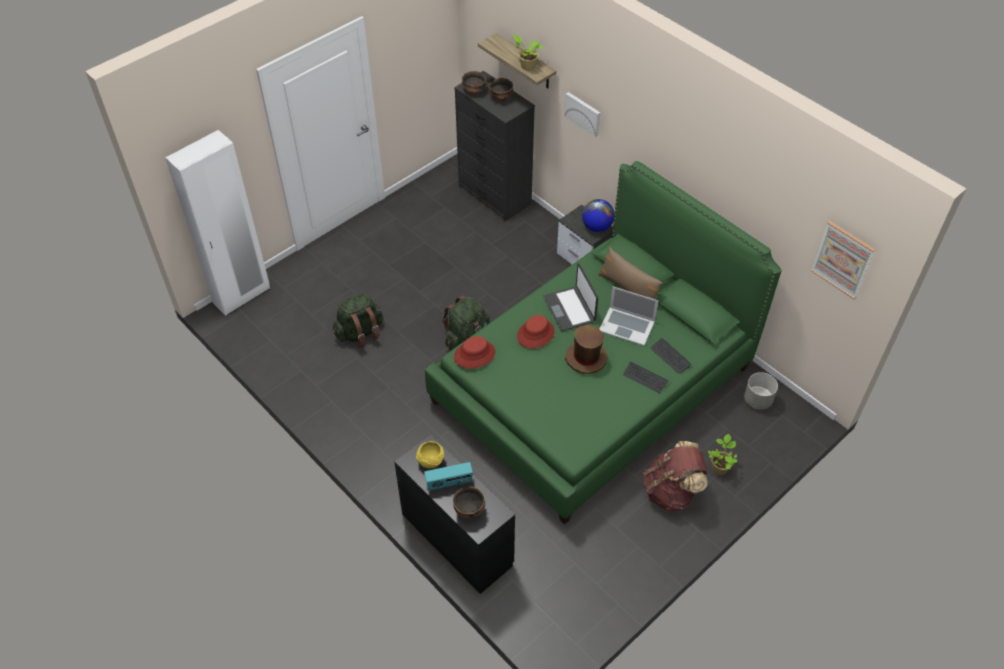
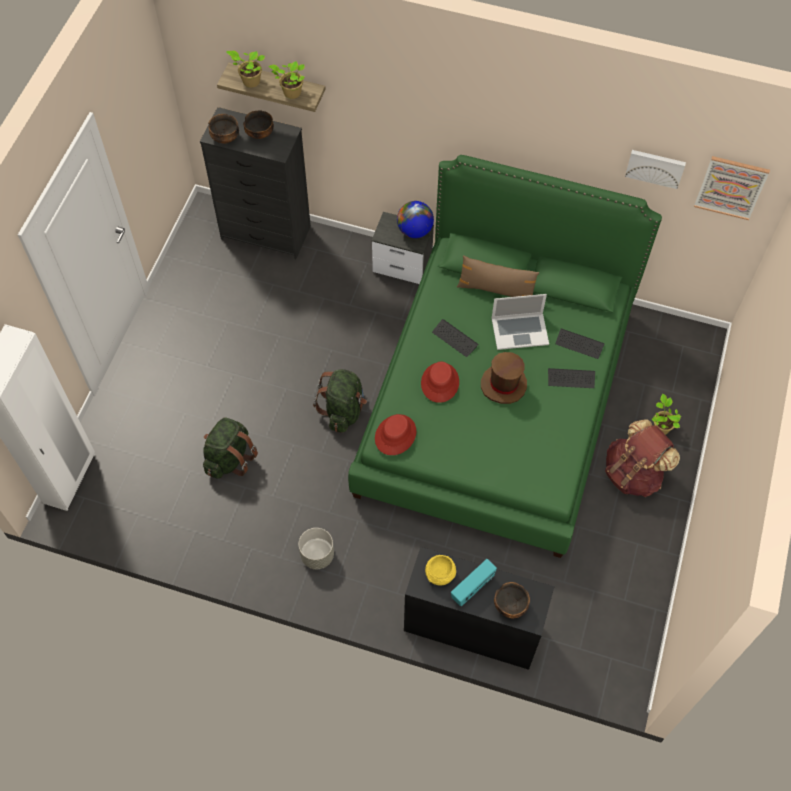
camera: 30 degrees left, 10 degrees up
(502, 49) = (250, 81): none -> potted plant
(570, 309) = (454, 338): laptop -> keyboard
(583, 113) = (371, 121): picture -> picture (655, 167)
(757, 400) = (653, 341): grey planter -> grey planter (317, 555)

